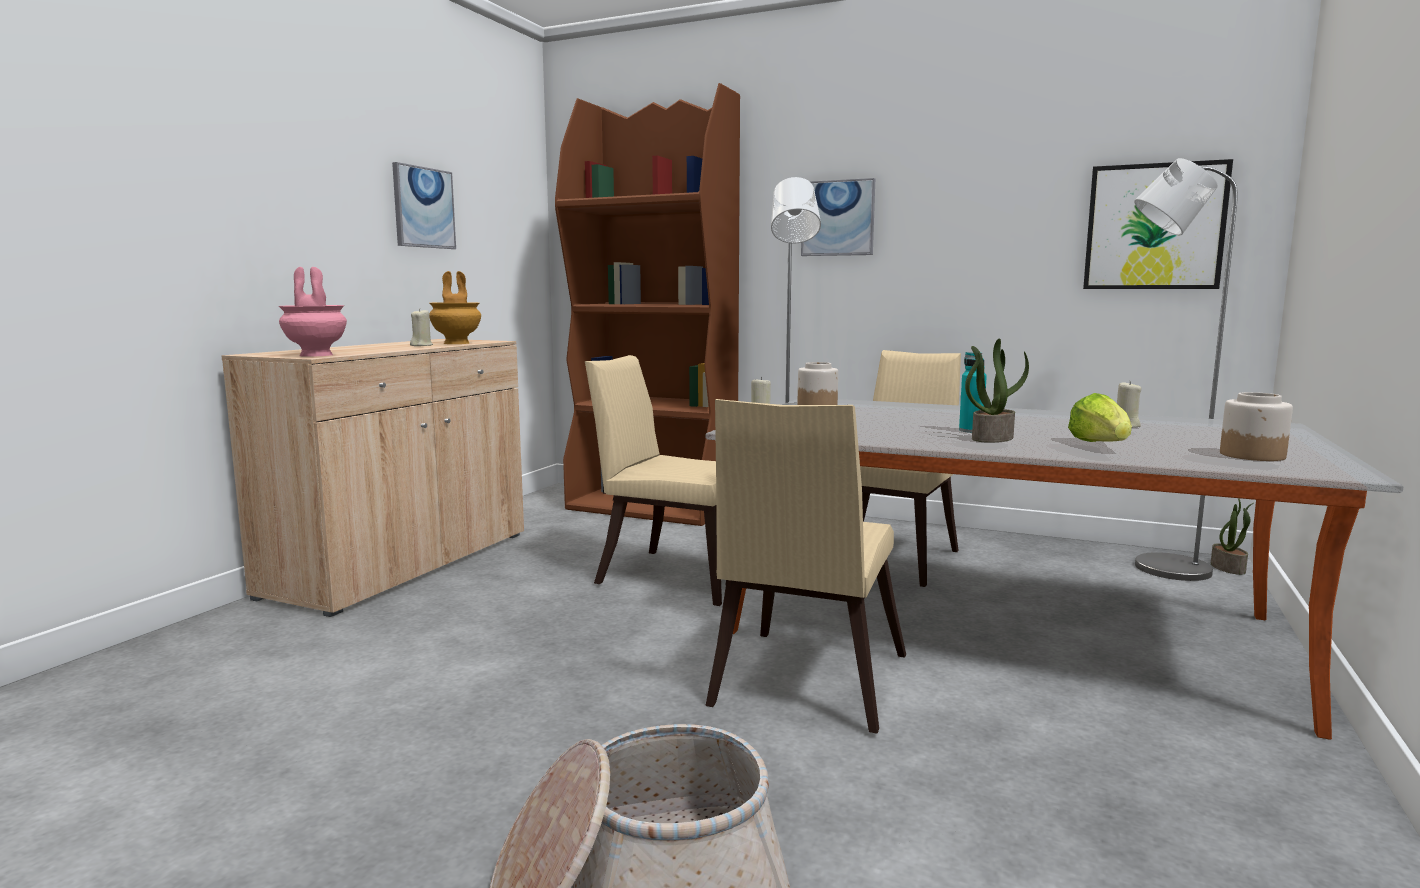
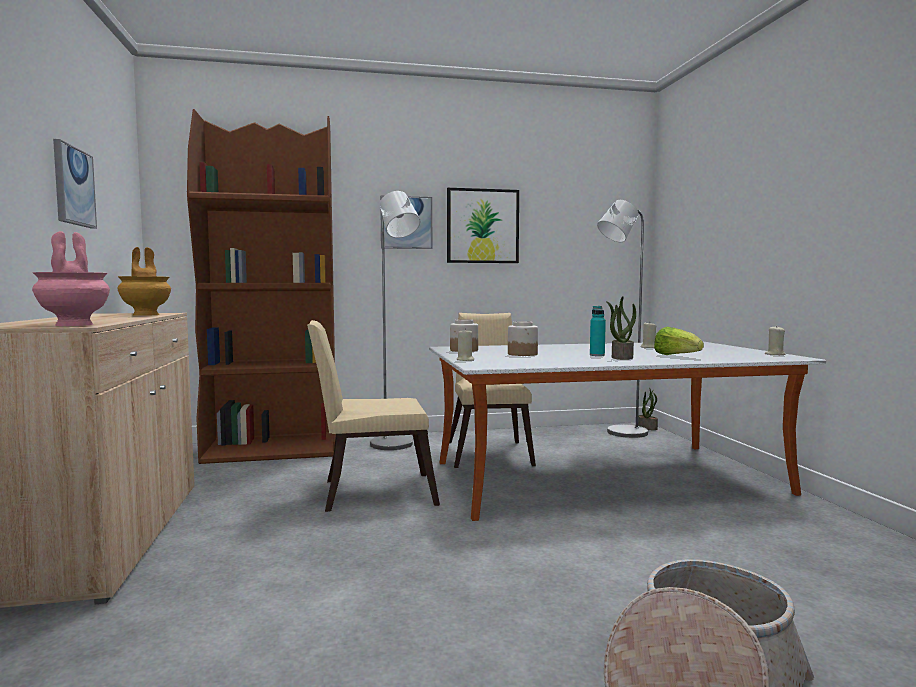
camera: 35 degrees left, 5 degrees down
(422, 345) = (125, 317): beige candle -> beige candle (774, 354)
(804, 685) = (570, 538): beige chair -> none
(1154, 227) = (592, 238): picture -> picture (482, 226)
(1253, 455) = (743, 354): jar -> jar (522, 354)

